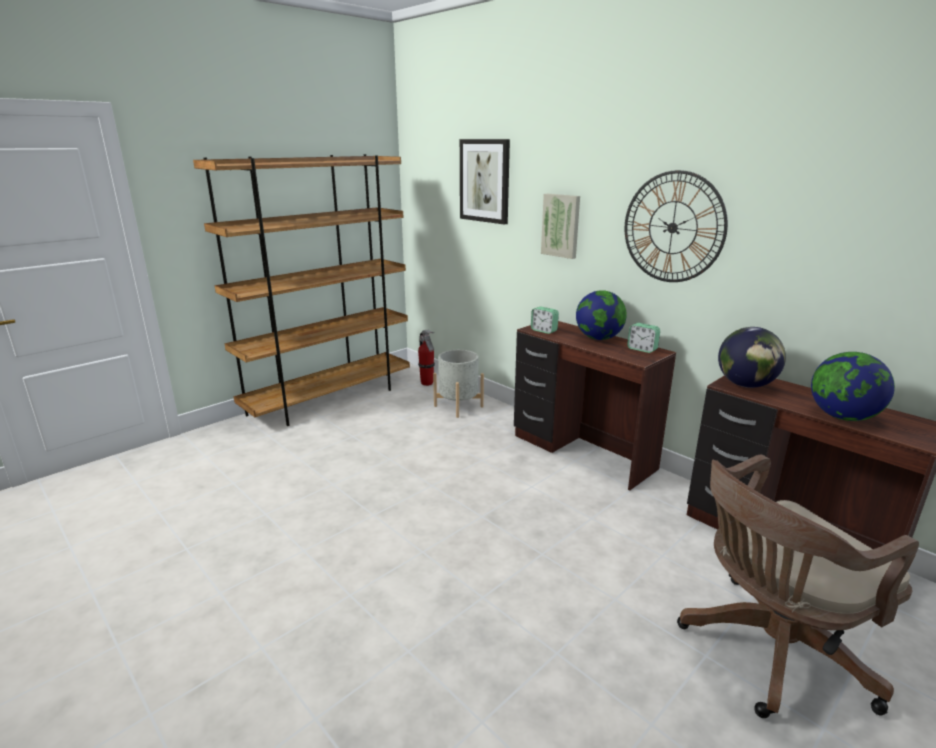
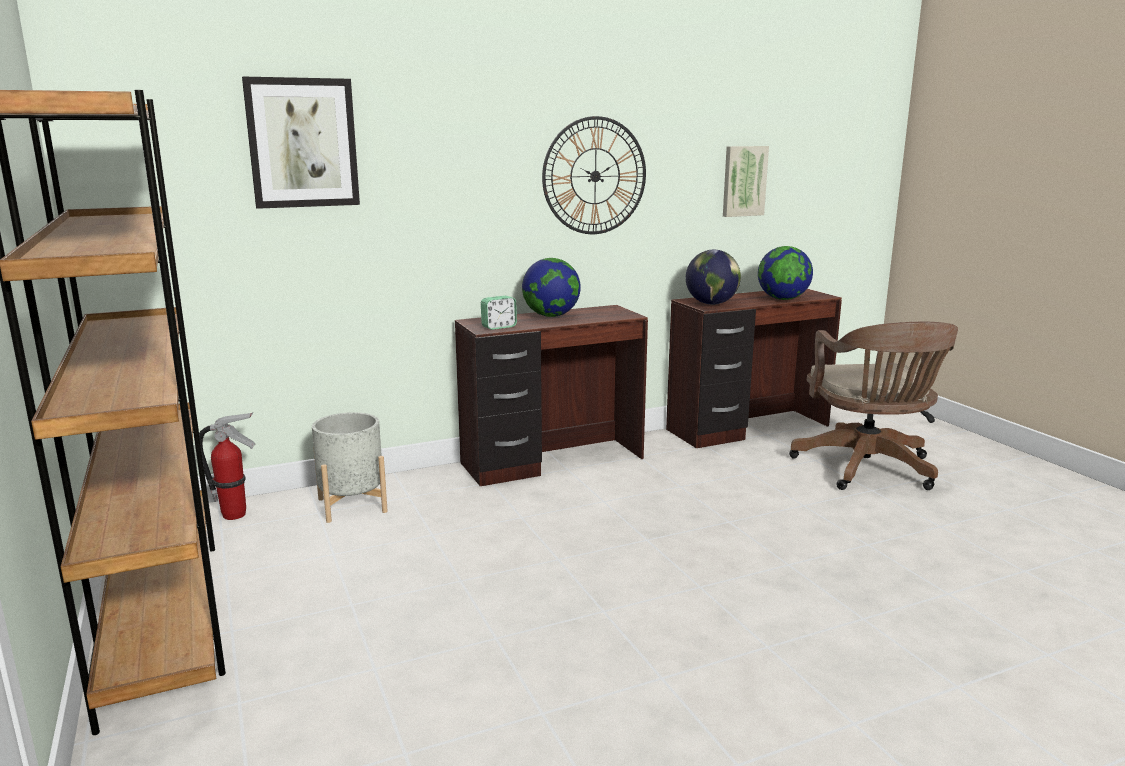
camera: 70 degrees left, 5 degrees down
(561, 225) = (454, 193): picture -> picture (743, 181)
(642, 349) = (600, 310): alarm clock -> none

